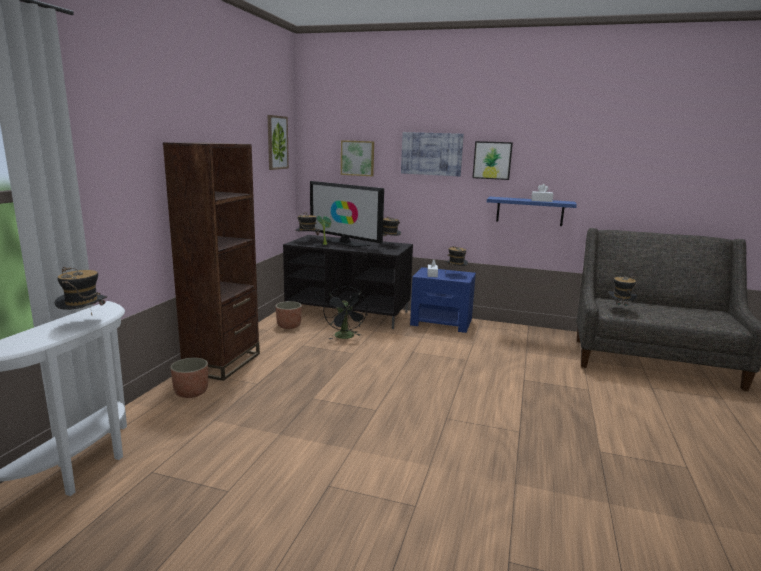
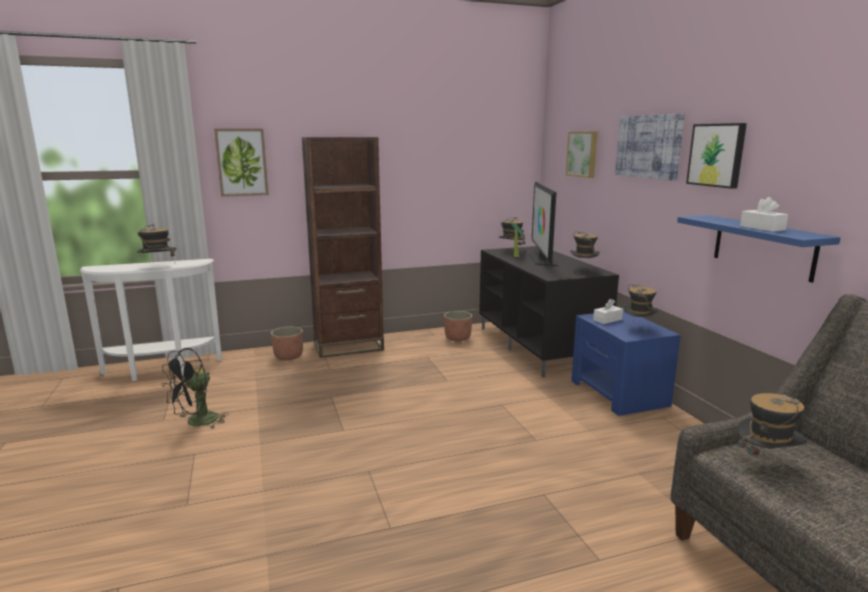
camera: 55 degrees right, 0 degrees up
(277, 142) = (495, 136): picture -> picture (242, 162)
(346, 337) = (478, 365): black fan -> black fan (196, 423)

